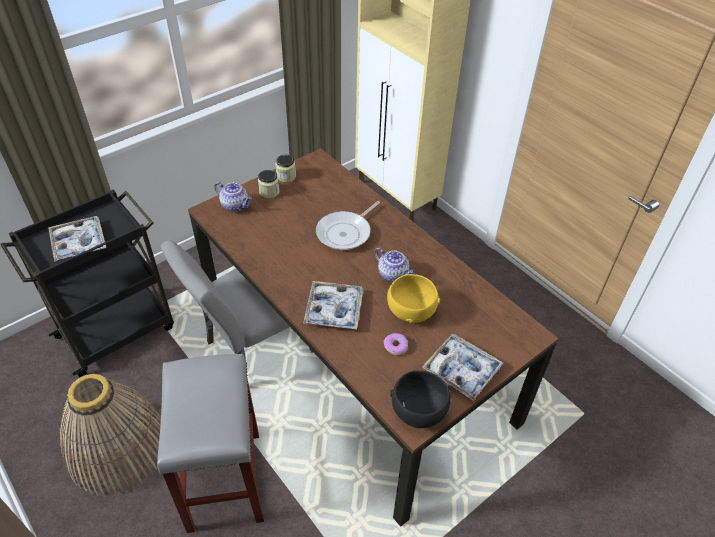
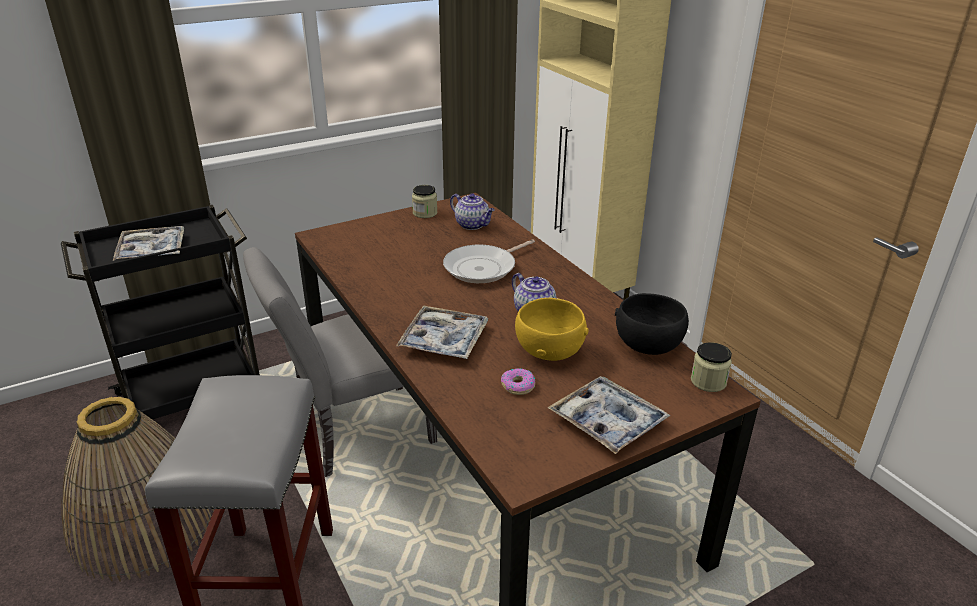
camera: 10 degrees right, 15 degrees down
(235, 206) = (353, 234): teapot -> teapot (473, 225)
(269, 192) = (399, 225): jar -> jar (708, 381)
(418, 412) = (532, 463): black bowl -> black bowl (648, 346)

